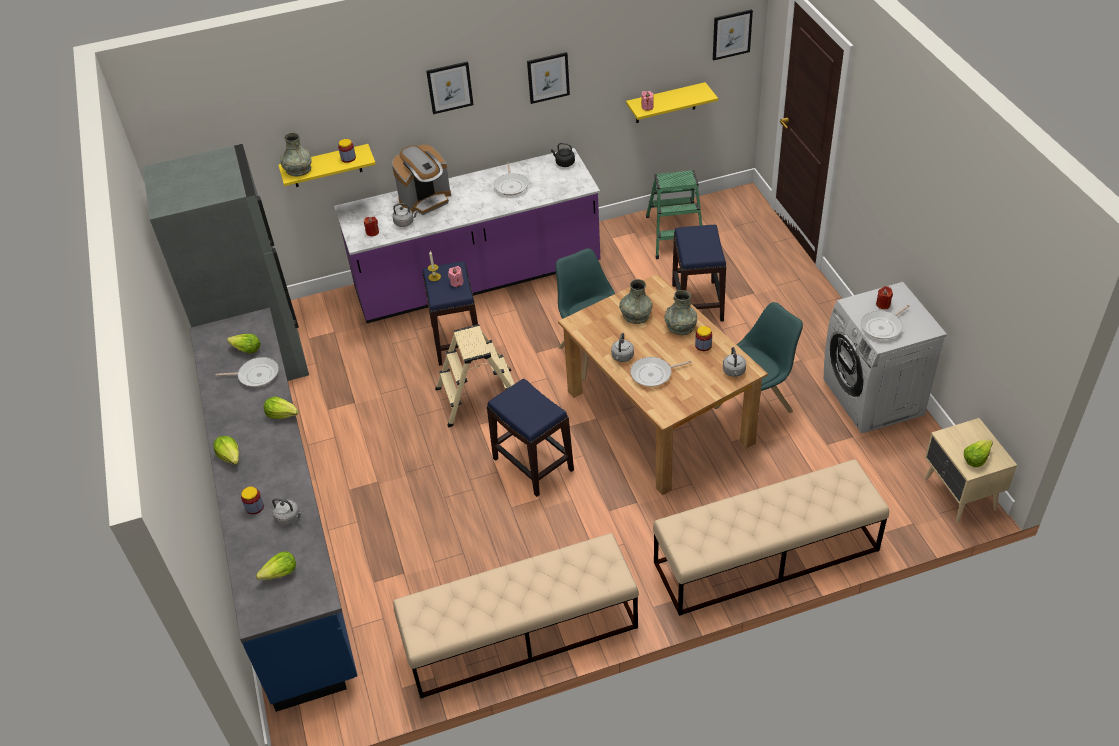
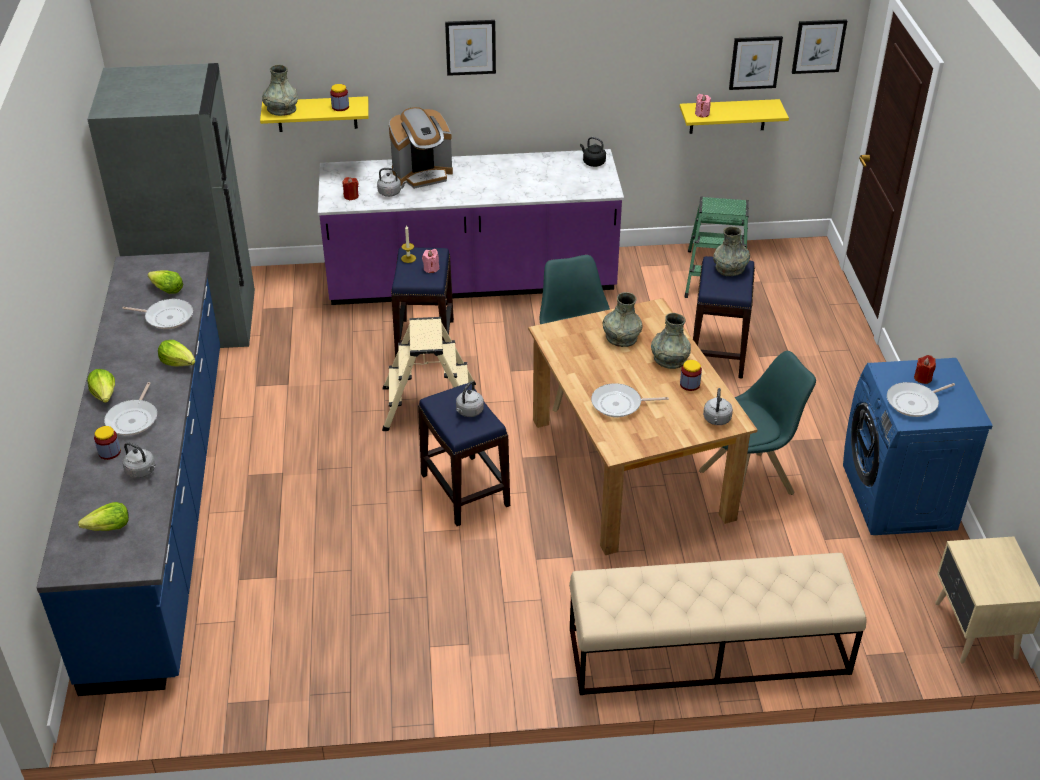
camera: 10 degrees right, 5 degrees down
(511, 185) = (524, 175): frying pan -> frying pan (133, 419)
(520, 634) = (384, 674): beige bench -> none
(548, 77) = (588, 57): picture -> picture (755, 62)
(622, 357) = (589, 379): grey kettle -> grey kettle (469, 412)
(699, 234) = (730, 268): none -> grey vase
(872, 399) = (897, 499): white washing machine -> blue washing machine
(976, 458) = (995, 582): lettuce -> none

